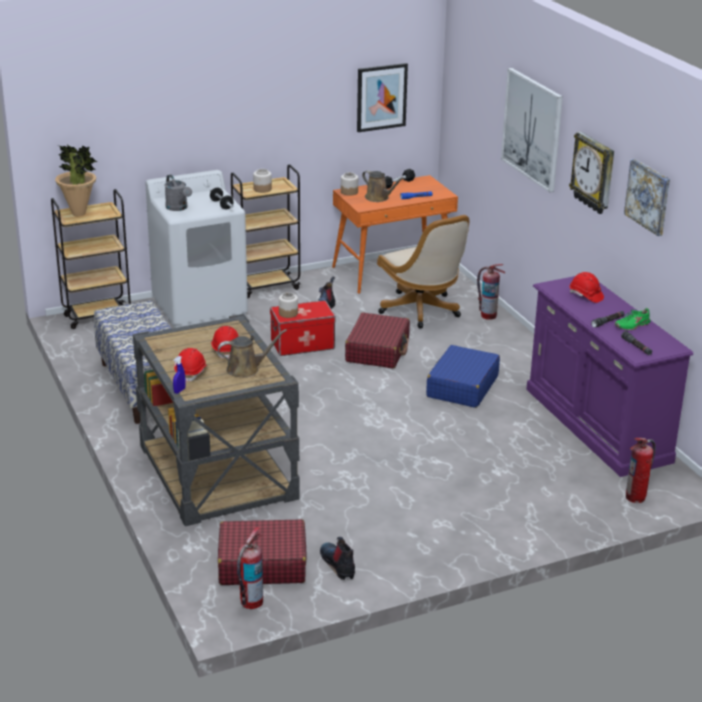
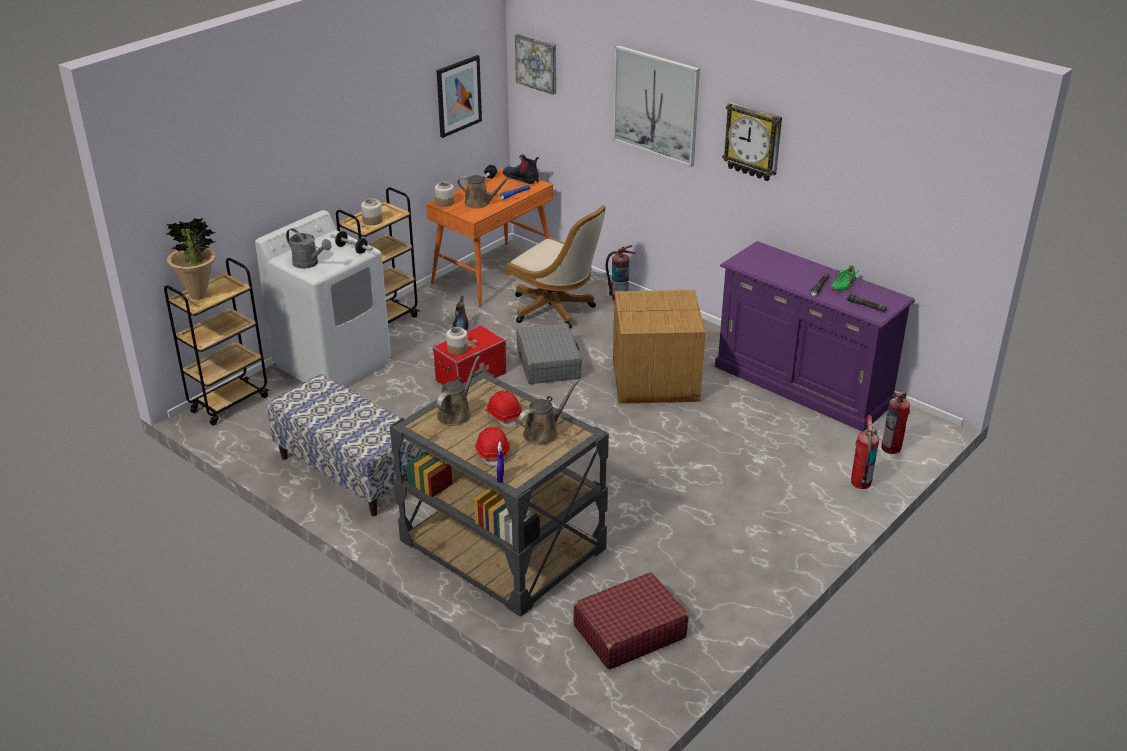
camera: 25 degrees left, 5 degrees up
(192, 339) = (456, 413): none -> brown watering can
(251, 602) = (652, 677): fire extinguisher -> fire extinguisher (860, 483)
(338, 565) = (700, 606): boot -> boot (521, 178)
(377, 350) = (548, 363): red suitcase -> grey suitcase
(462, 387) = (656, 380): blue suitcase -> cardboard box
(585, 295) = (776, 264): red hard hat -> none
(648, 196) = (835, 157): picture -> picture (537, 63)

